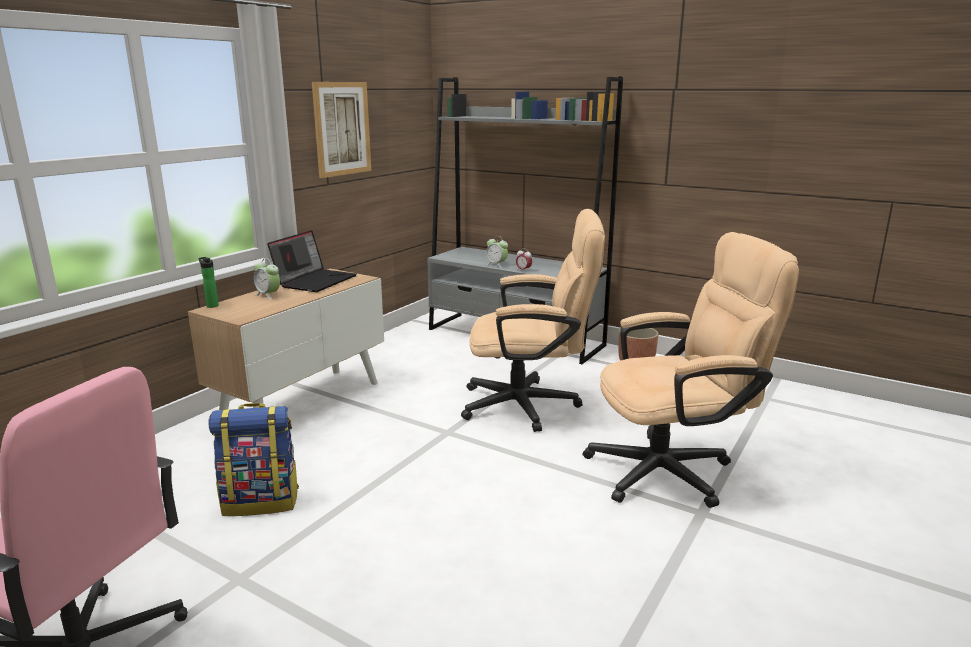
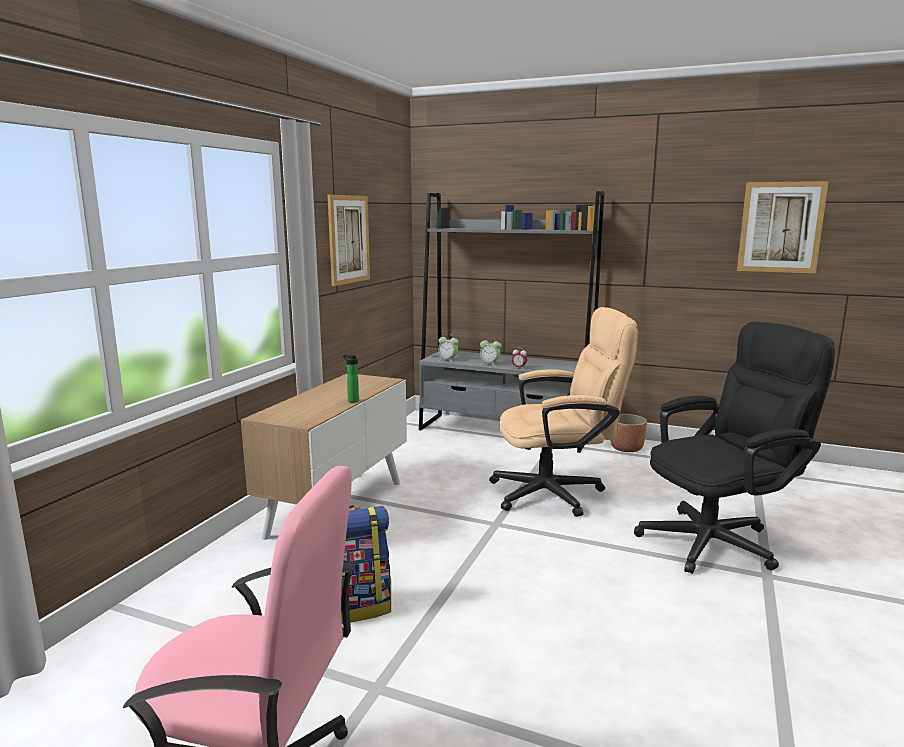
camera: 10 degrees left, 5 degrees down
(211, 305) = (261, 412): bottle -> bottle (352, 400)
(268, 295) = (310, 400): alarm clock -> alarm clock (448, 360)
(315, 281) = (344, 385): laptop -> none
(673, 470) = (719, 540): beige office chair -> black office chair
(817, 120) = (780, 227): none -> picture

